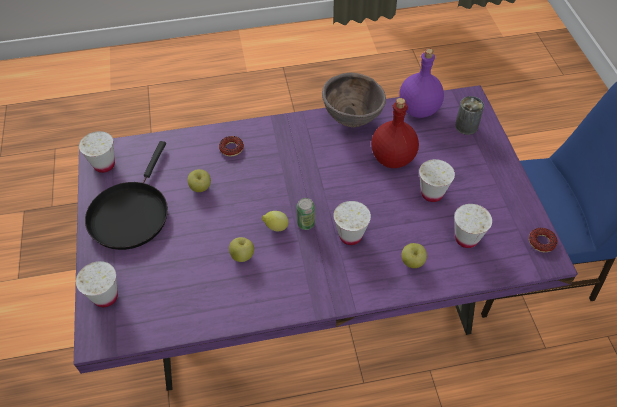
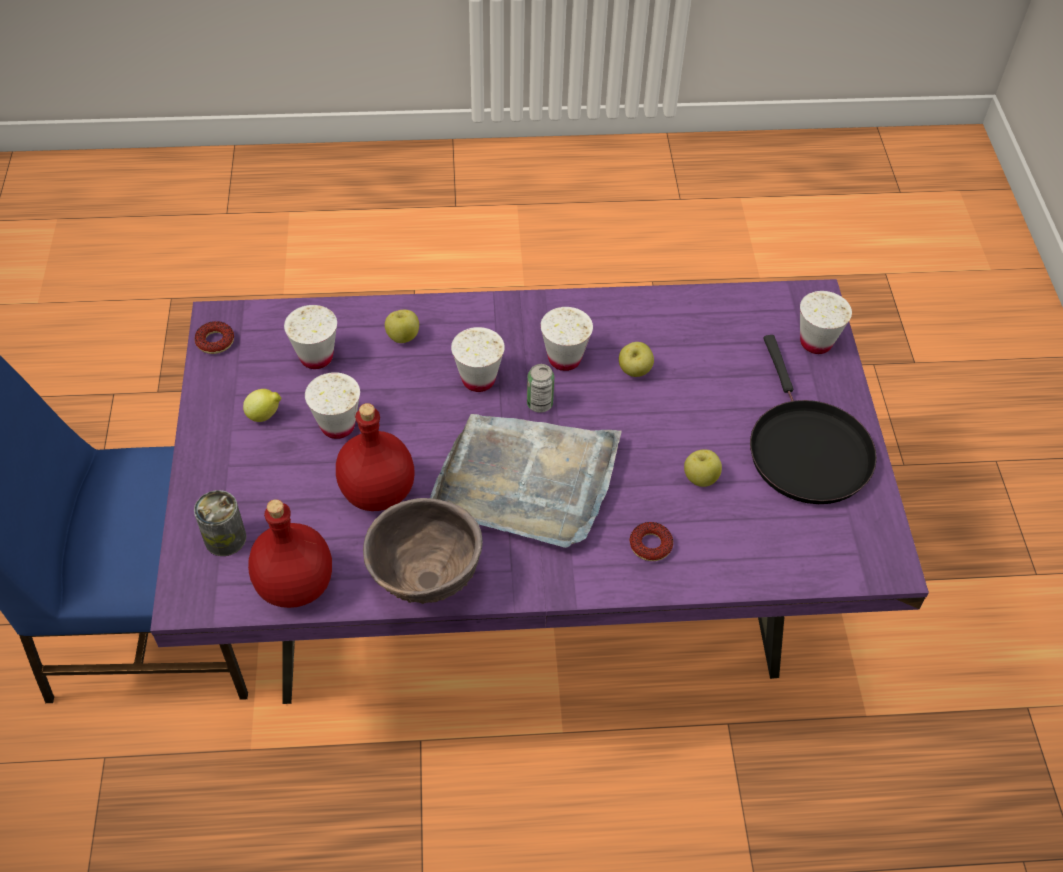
camera: 175 degrees left, 0 degrees up
(104, 165) = (869, 540): white cup -> white cup (564, 359)
(130, 213) = (806, 449): black frying pan -> black frying pan turned 150 degrees clockwise
(275, 227) = (585, 403): lemon -> lemon (265, 415)
(306, 174) = (527, 481): none -> grey tray
(419, 110) = (294, 585): purple bottle -> red bottle

